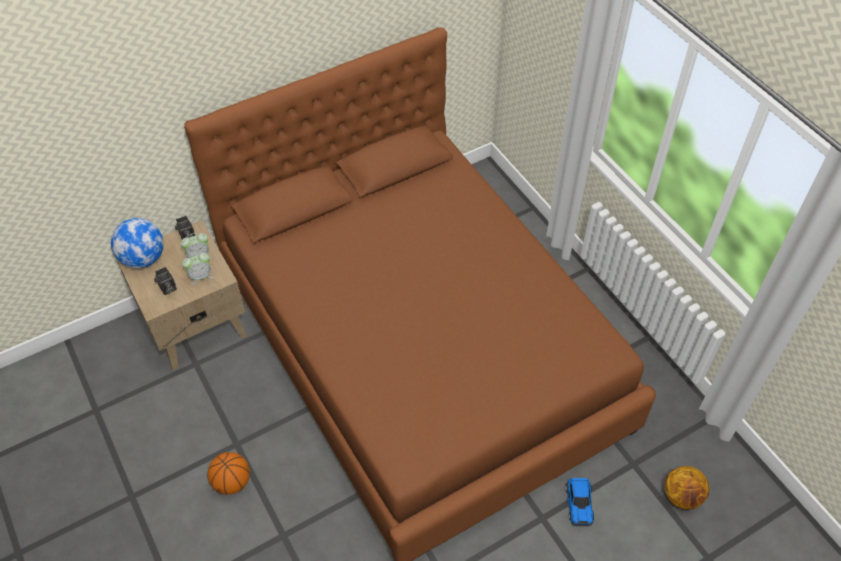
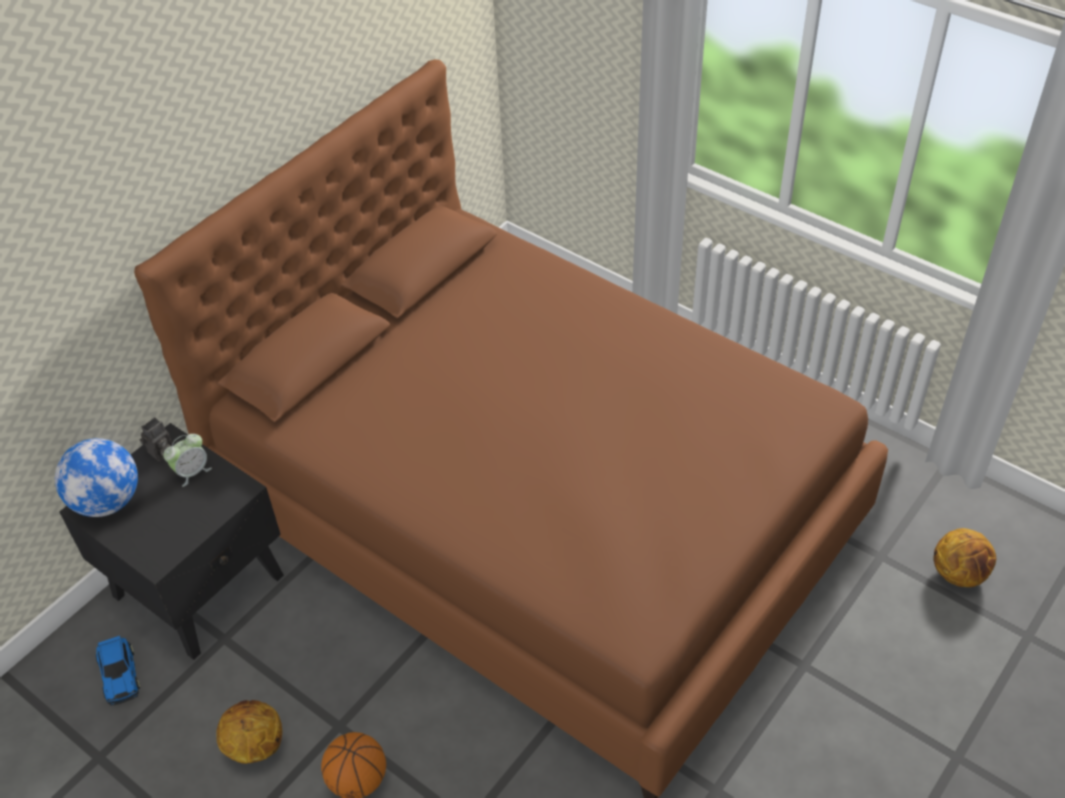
camera: 20 degrees left, 5 degrees down
(167, 289) = (166, 530): camera -> none
(183, 437) = (254, 746): none -> basketball
(196, 324) = (200, 584): beige nightstand -> black nightstand
(201, 276) = (208, 497): alarm clock -> none
(579, 503) = (840, 629): toy car -> toy car (120, 674)

